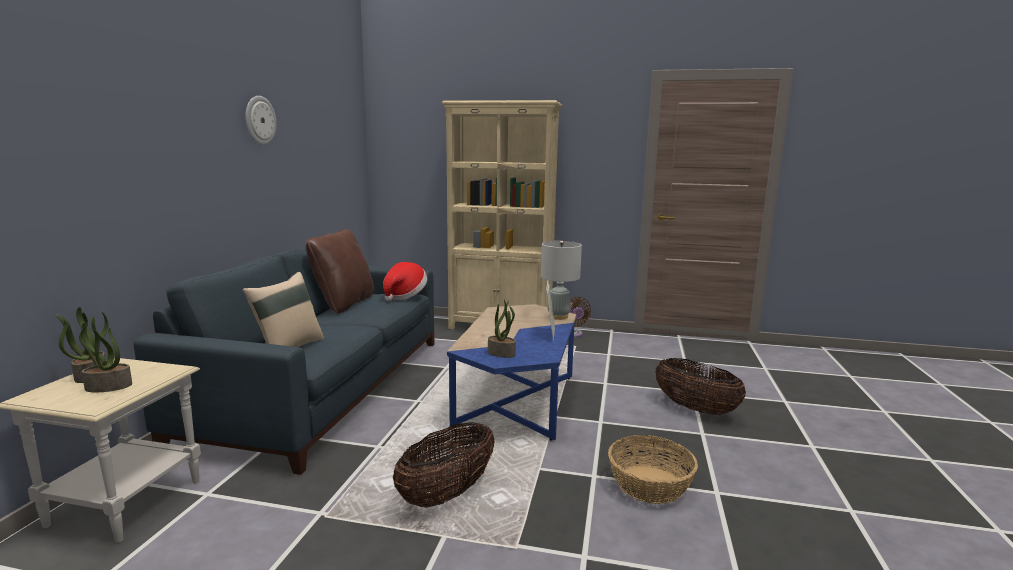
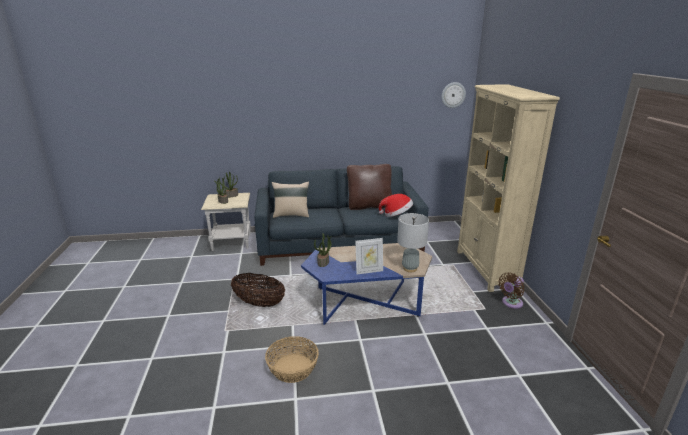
camera: 70 degrees right, 10 degrees up
(259, 120) = (351, 96): wall clock -> wall clock (453, 95)
(695, 409) = (414, 385): basket -> none

